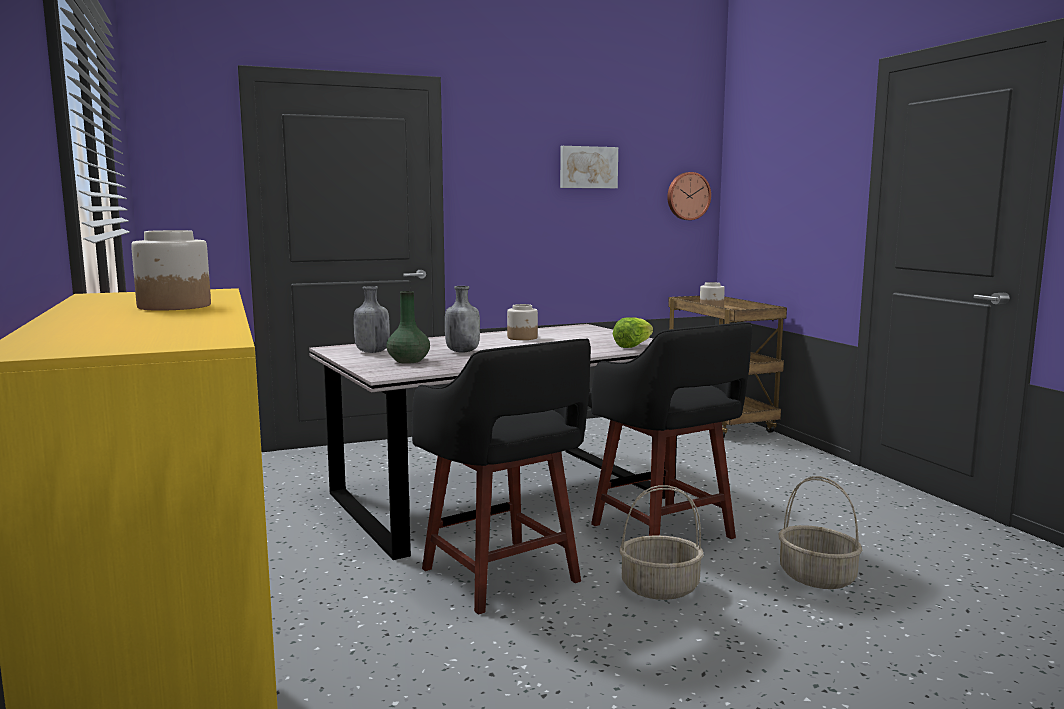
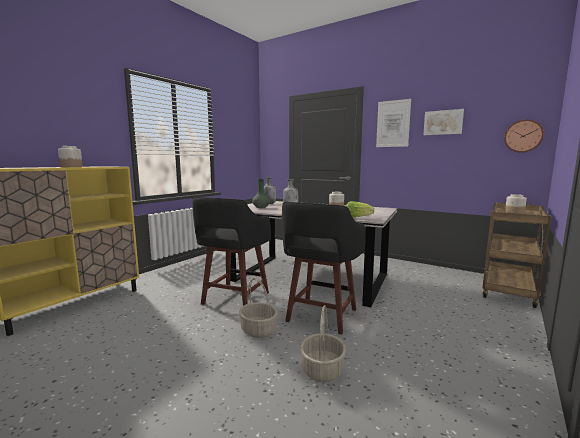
camera: 55 degrees right, 0 degrees up
(505, 162) = (393, 123): none -> picture

